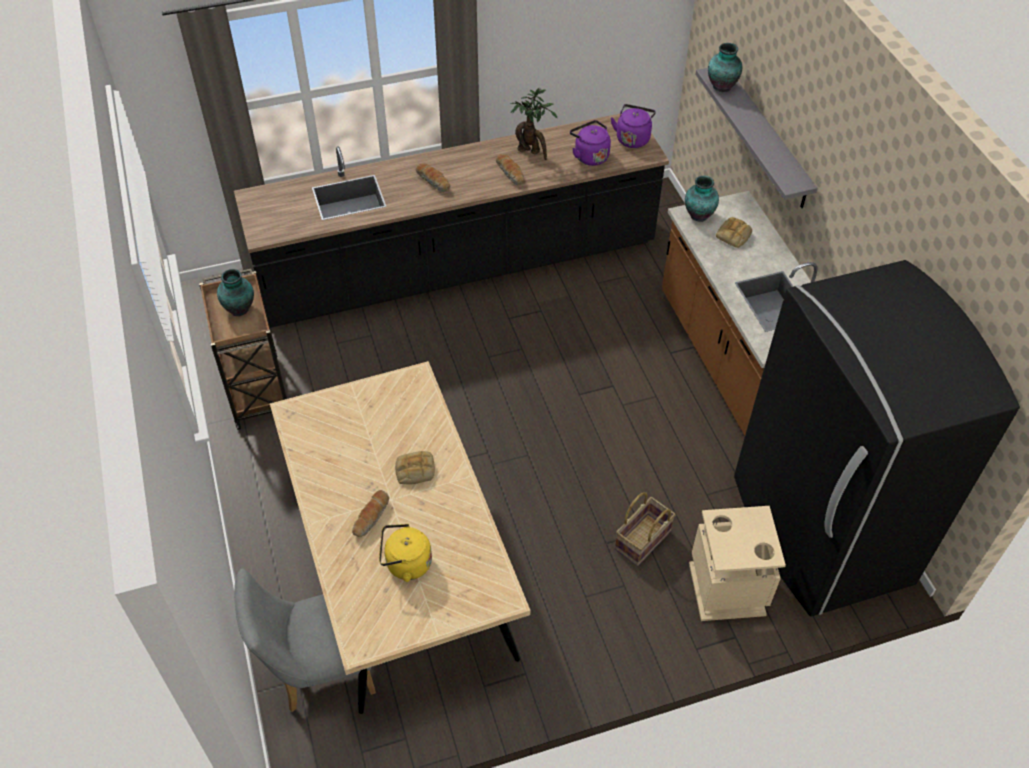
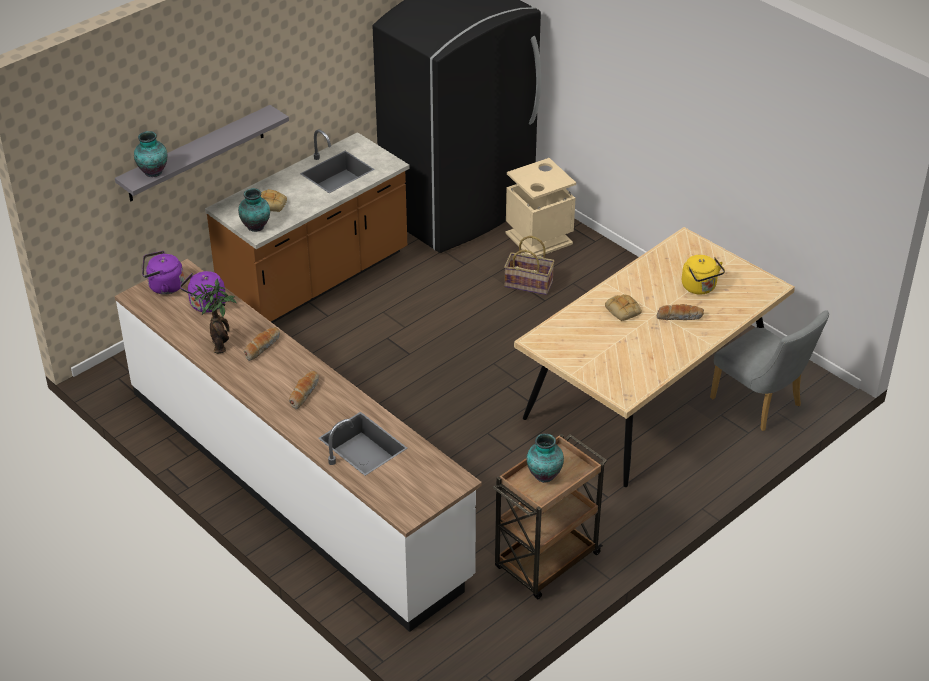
camera: 115 degrees left, 10 degrees down
(458, 268) = (296, 482): black counter -> white counter

